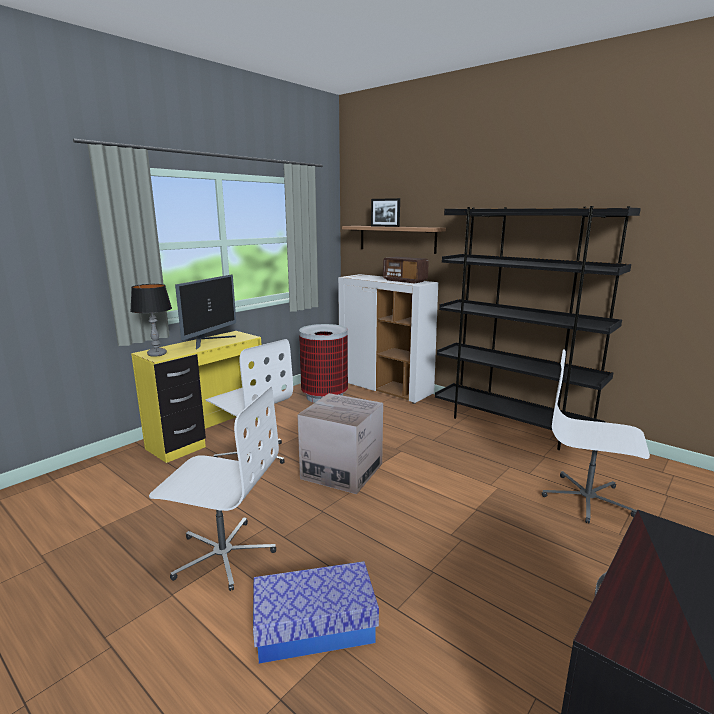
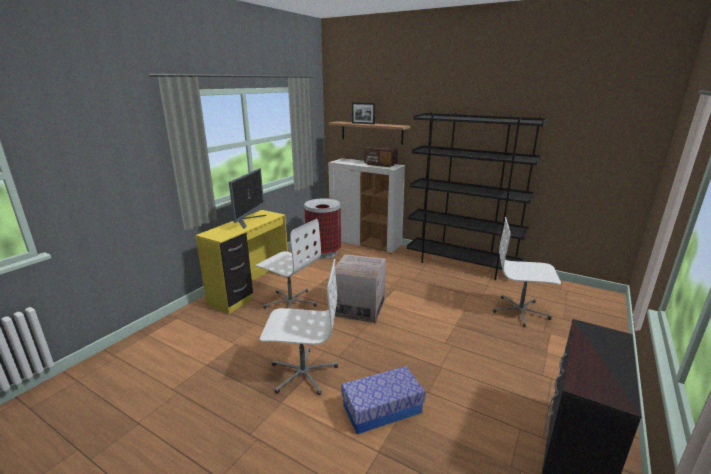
camera: 10 degrees left, 5 degrees up
(157, 354) = (217, 234): table lamp -> none

